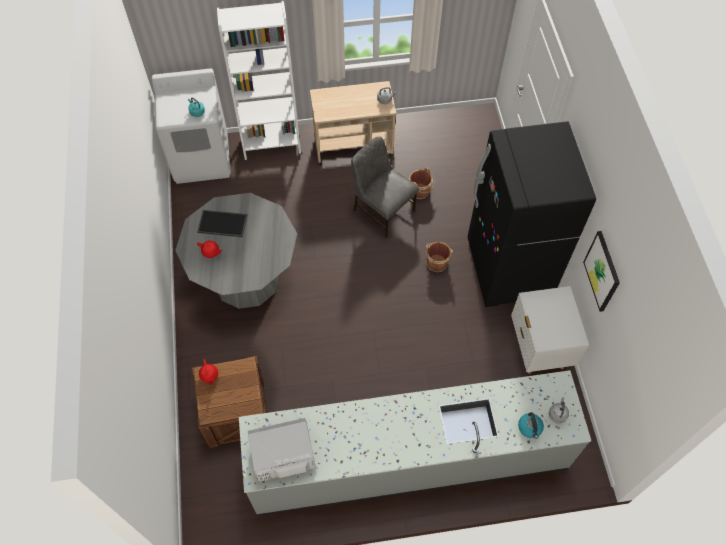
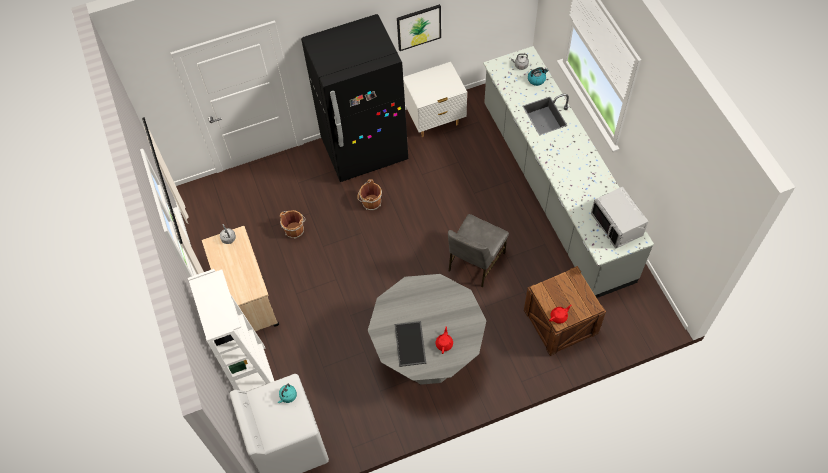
camera: 100 degrees left, 0 degrees up
(382, 210) = (323, 256): grey chair -> grey chair (475, 262)

